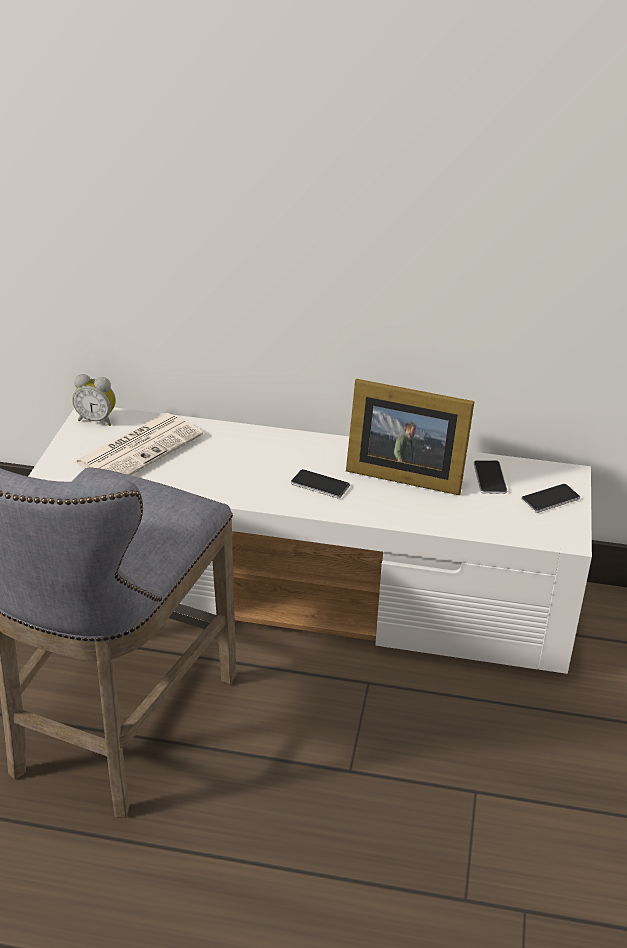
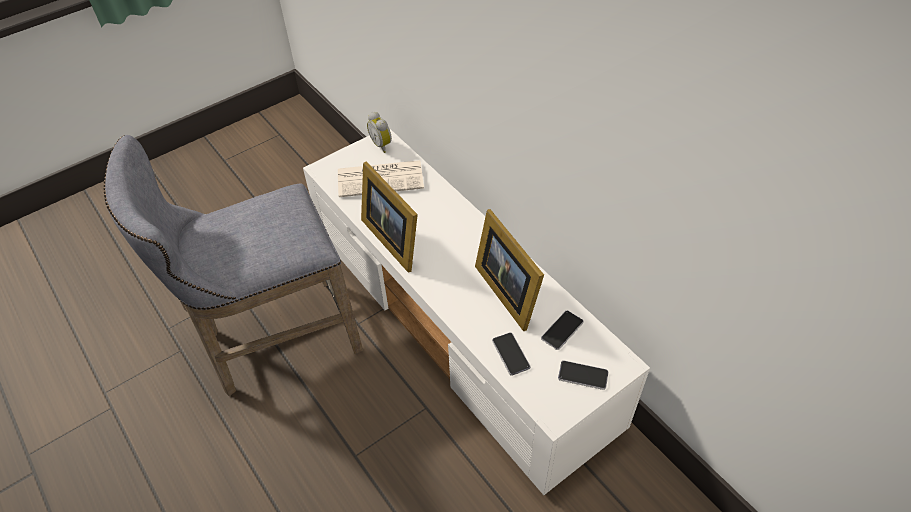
camera: 45 degrees right, 15 degrees up
(228, 489) = (393, 238): none -> picture frame
(320, 485) = (448, 267): phone -> phone (510, 354)

